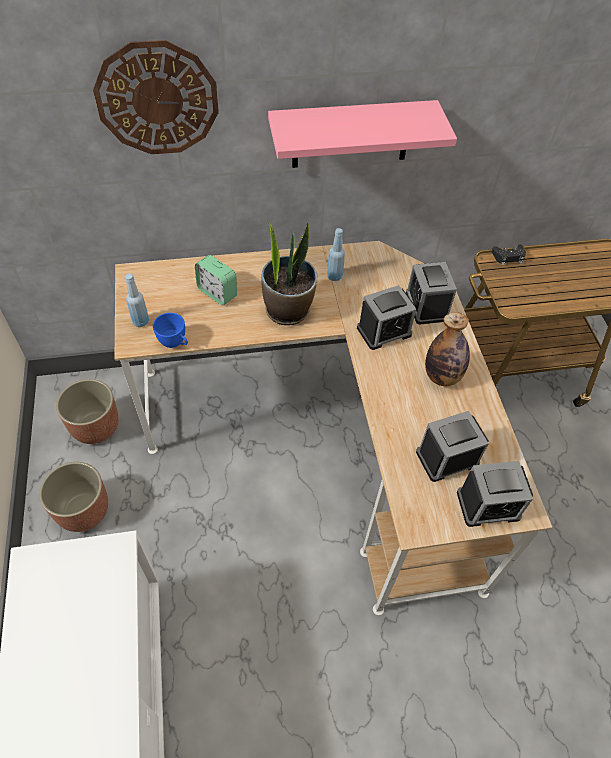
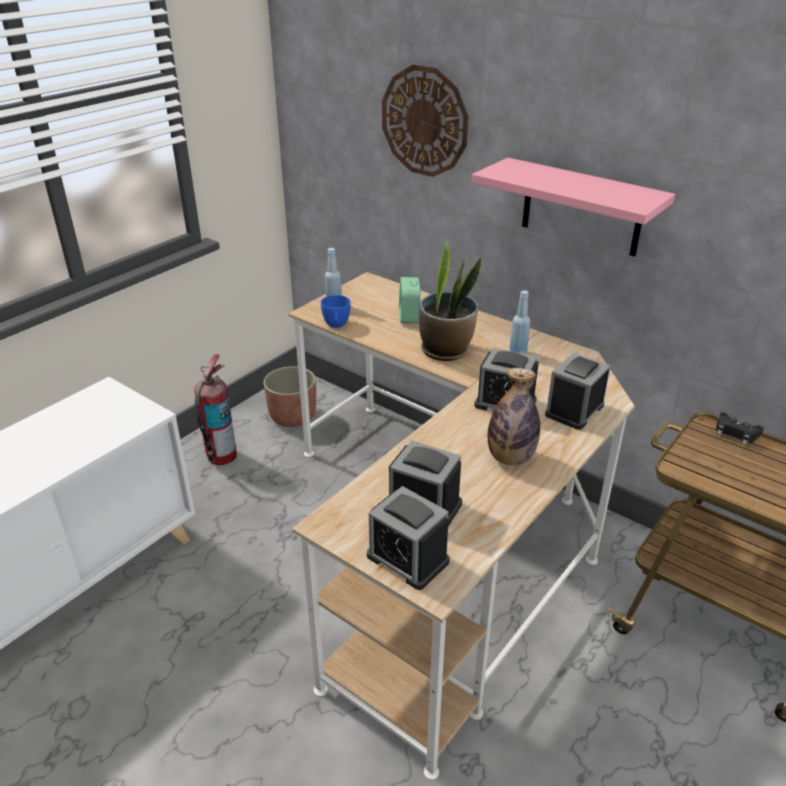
camera: 50 degrees right, 20 degrees down
(83, 510) = (221, 456): planter -> fire extinguisher

